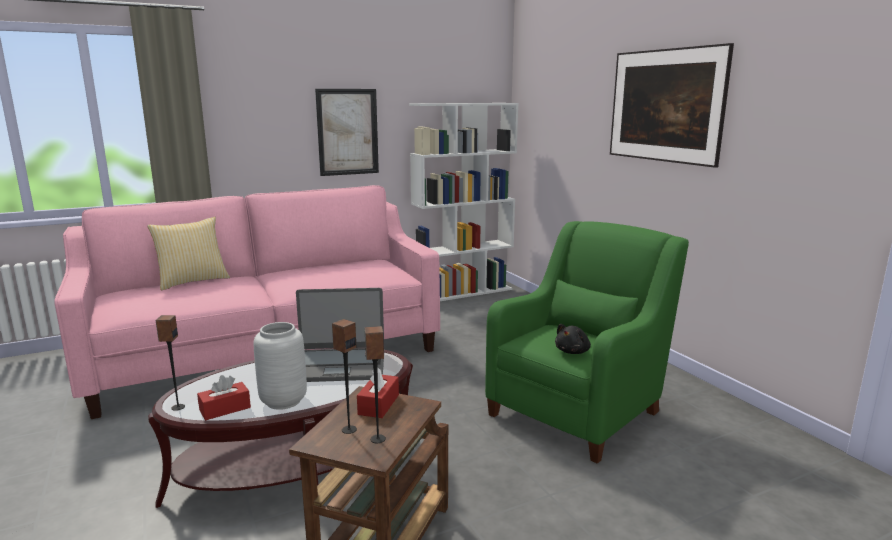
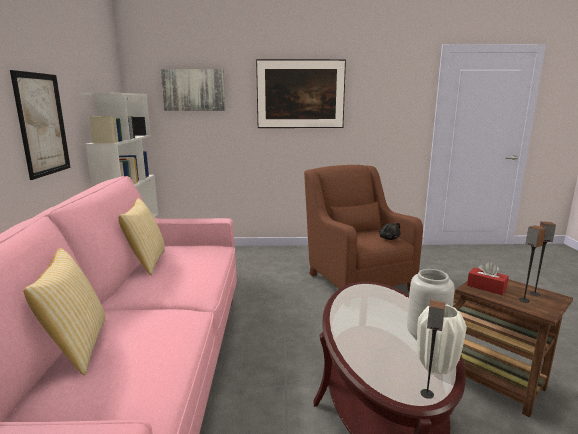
camera: 65 degrees left, 0 degrees up
(225, 409) = (436, 366): red tissue box -> white vase
(334, 264) = (146, 262): none -> pillow
(339, 365) = (366, 305): laptop -> none
(560, 98) = (194, 90): none -> picture
(579, 409) = (356, 280): green armchair -> brown armchair

